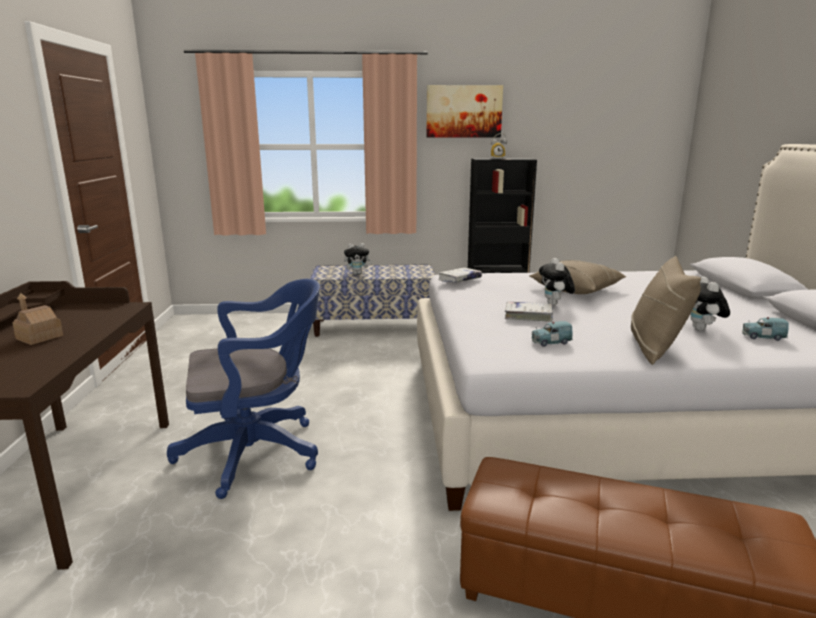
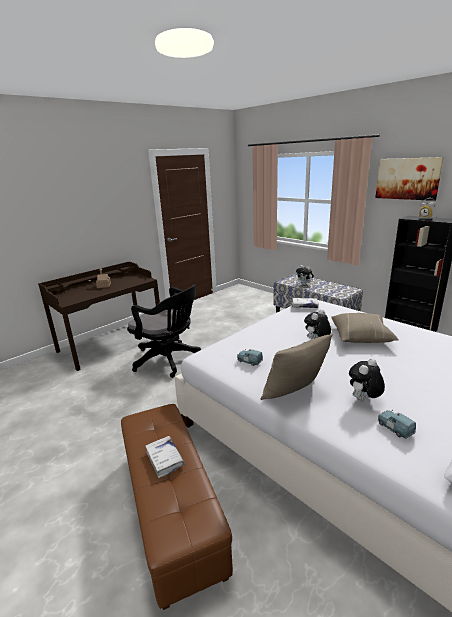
camera: 50 degrees right, 5 degrees up
(258, 452) = (169, 360): blue office chair -> black office chair
(528, 316) = (281, 342): white book -> white book (164, 459)

